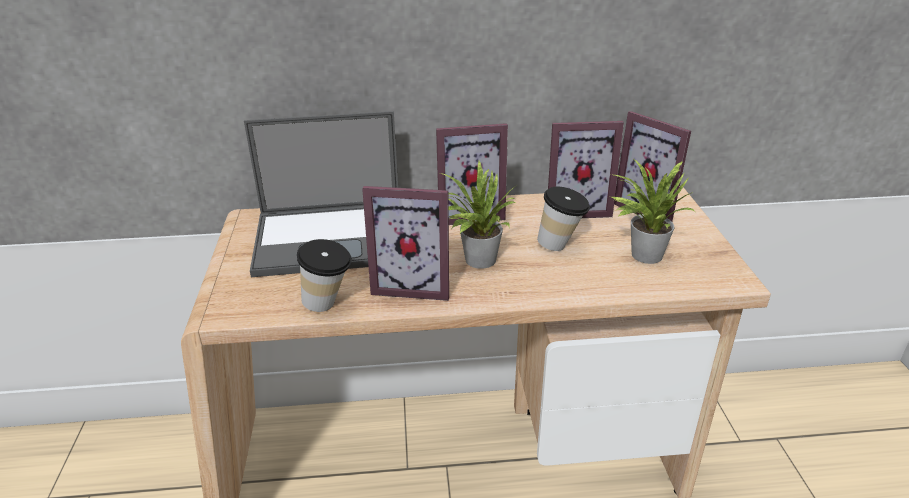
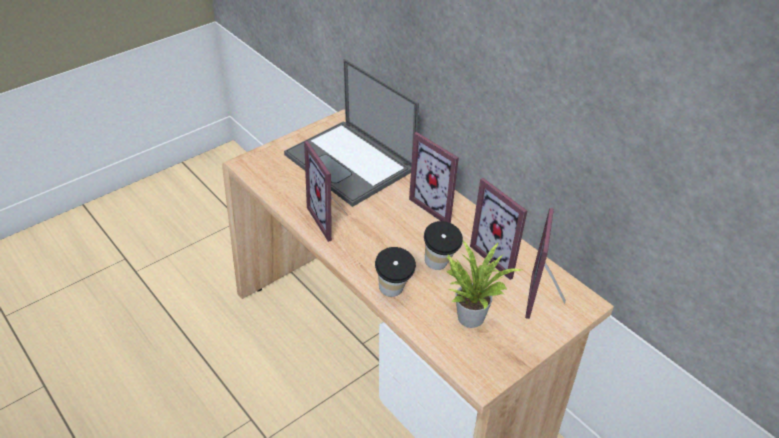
camera: 55 degrees right, 10 degrees up
(329, 305) = (283, 197): cup -> cup (394, 294)
(476, 260) = (383, 234): potted plant -> none

